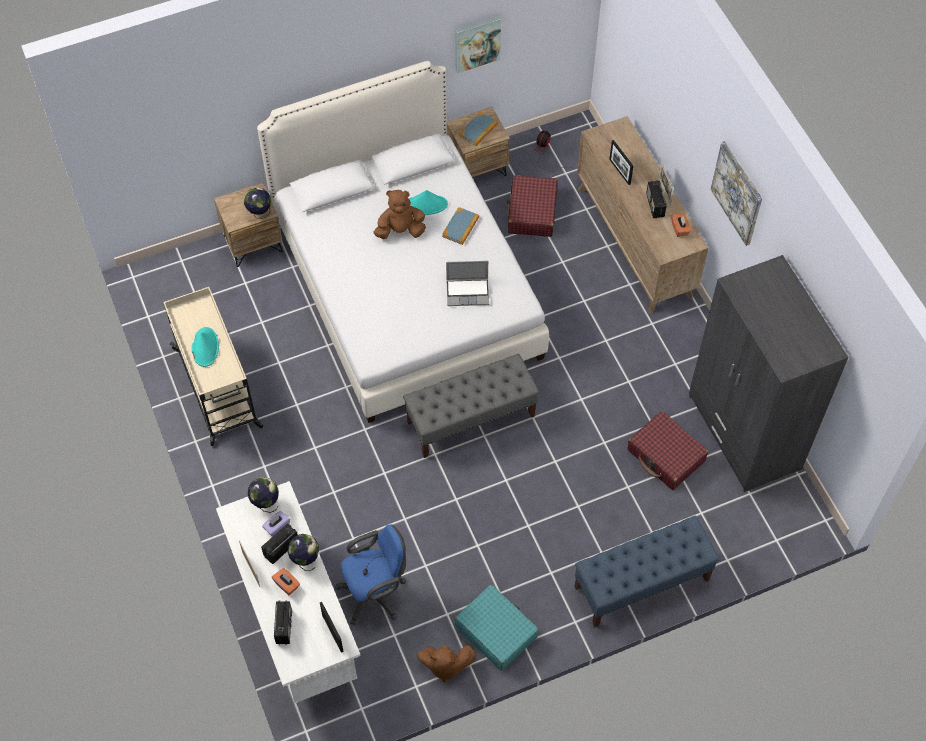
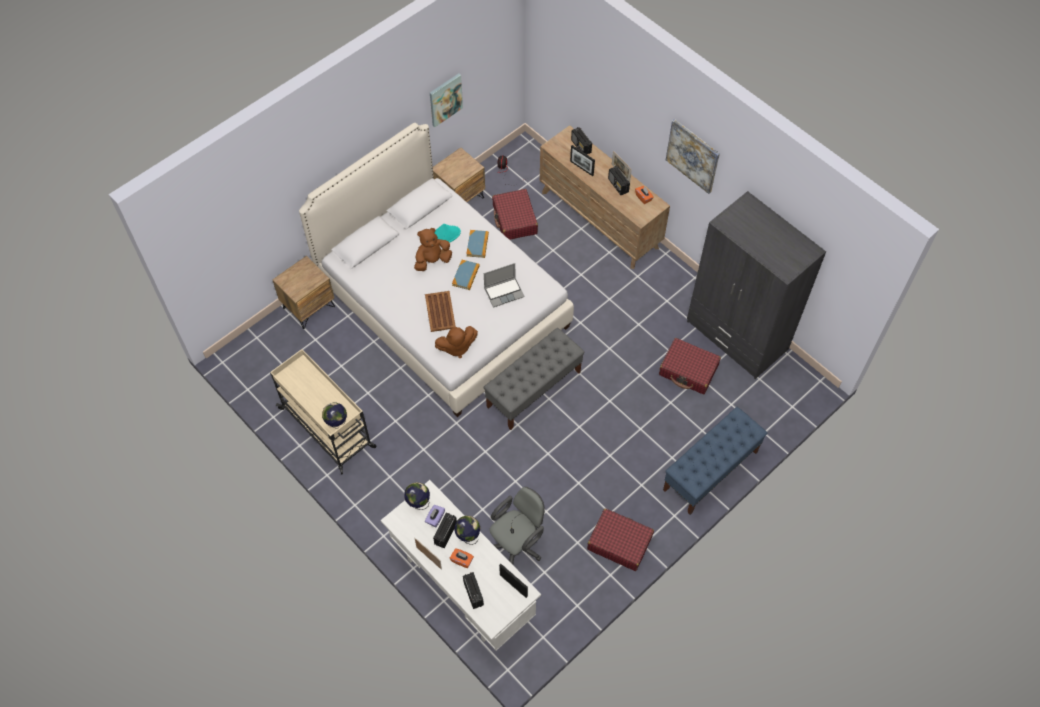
camera: 20 degrees left, 0 degrees up
(205, 347) = (317, 397): turquoise hat -> none
(259, 213) = (314, 280): globe -> globe (337, 423)
(376, 593) = (517, 545): blue office chair -> grey office chair
(383, 292) = (440, 312): none -> brown tray
(445, 665) = (592, 582): brown plush toy -> brown plush toy (456, 347)
(478, 130) = (458, 168): book -> book (466, 275)
(496, 631) = (619, 543): turquoise suitcase -> red suitcase
(630, 146) = (581, 146): none -> radio

